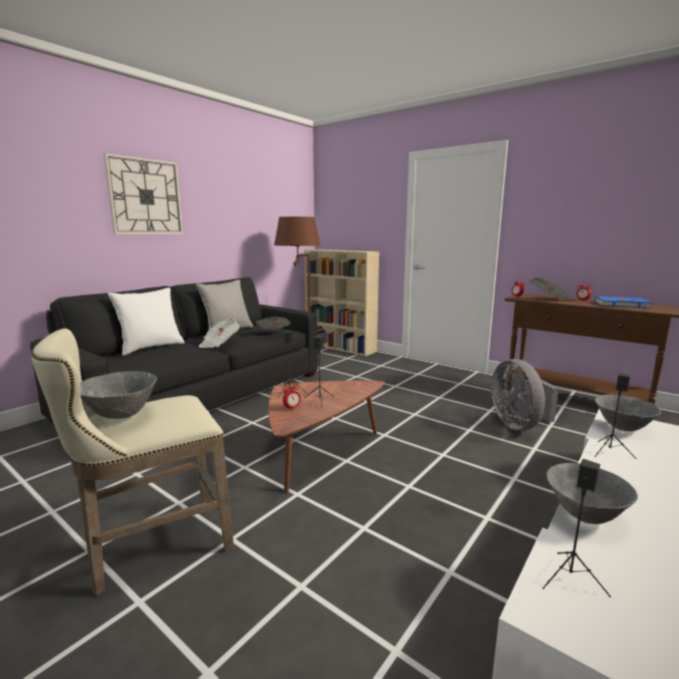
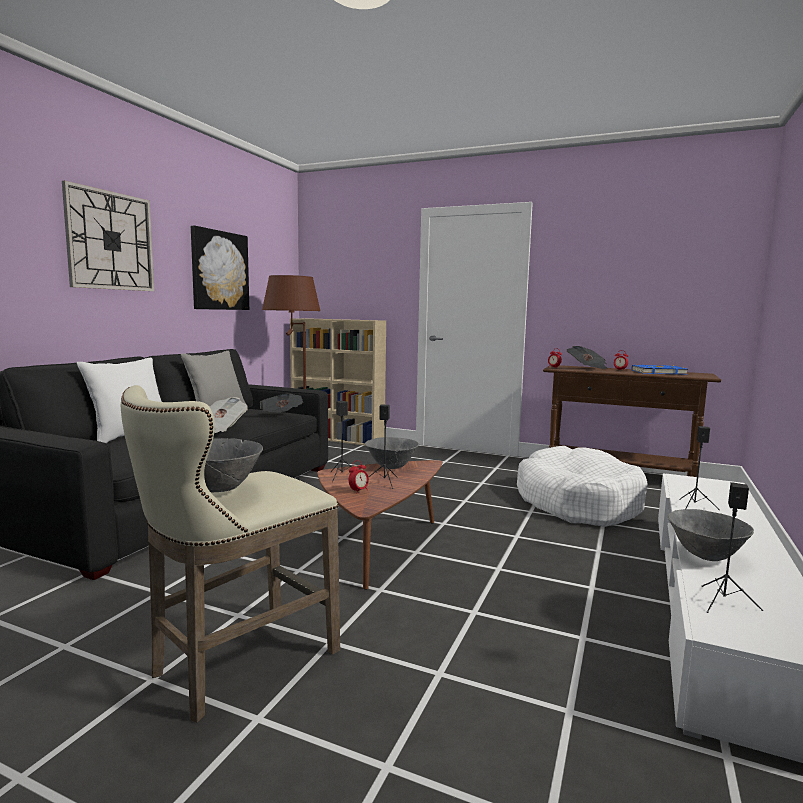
camera: 15 degrees left, 5 degrees down
(241, 214) = (219, 270): none -> picture
(519, 425) = (577, 502): grey fan -> white dog bed
(623, 428) = (693, 487): grey bowl -> grey bowl (392, 467)

